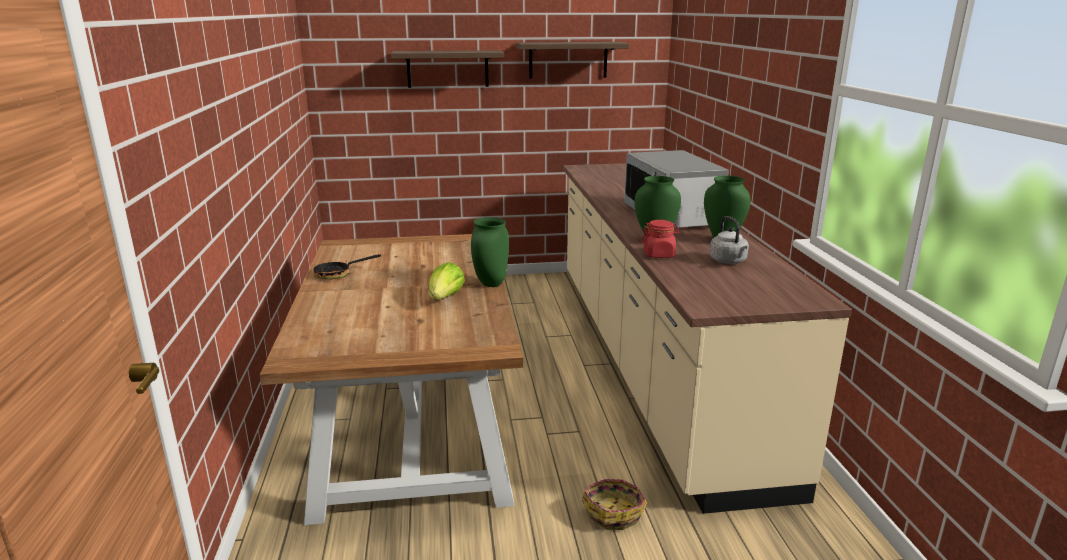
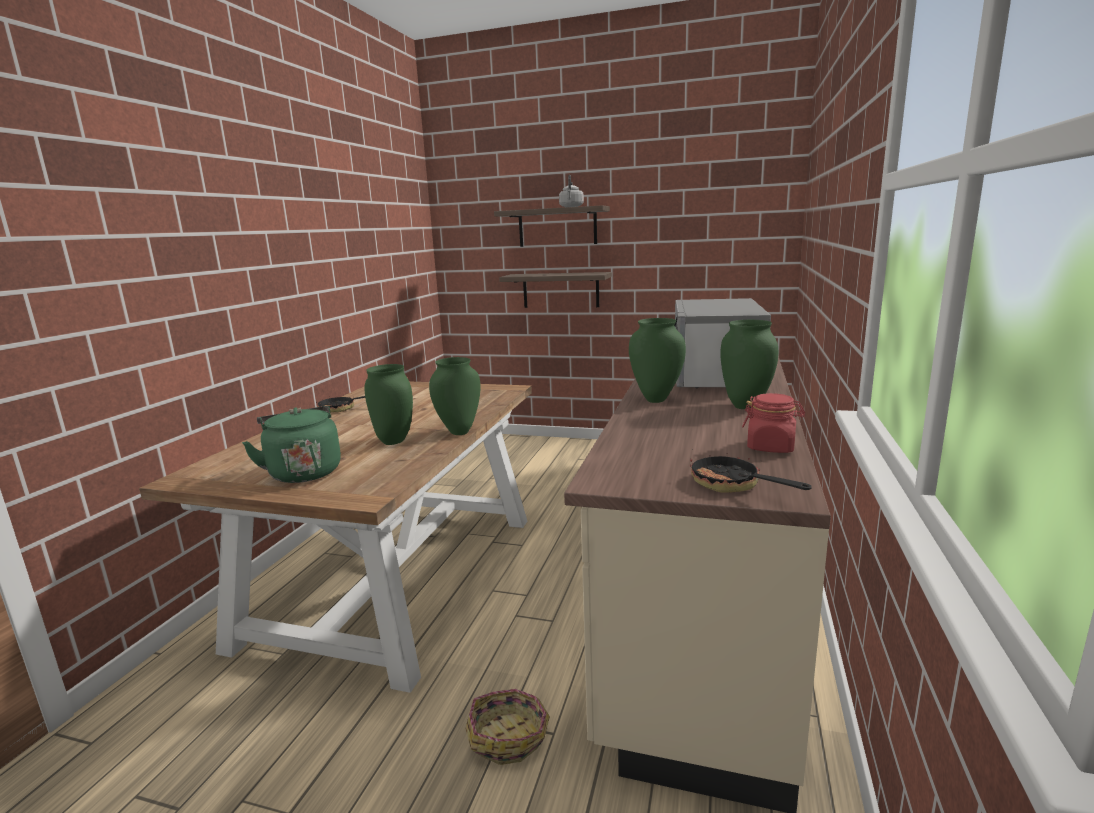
camera: 25 degrees right, 5 degrees down
(405, 336) = (303, 472): none -> green kettle
(445, 299) = (395, 441): lettuce -> green vase
(568, 60) = (682, 213): shelf -> shelf (560, 290)
(659, 254) = (638, 414): red jar -> red jar (771, 447)
(729, 261) = (719, 430): grey kettle -> grey kettle (571, 207)
(784, 299) = (733, 486): none -> frying pan

